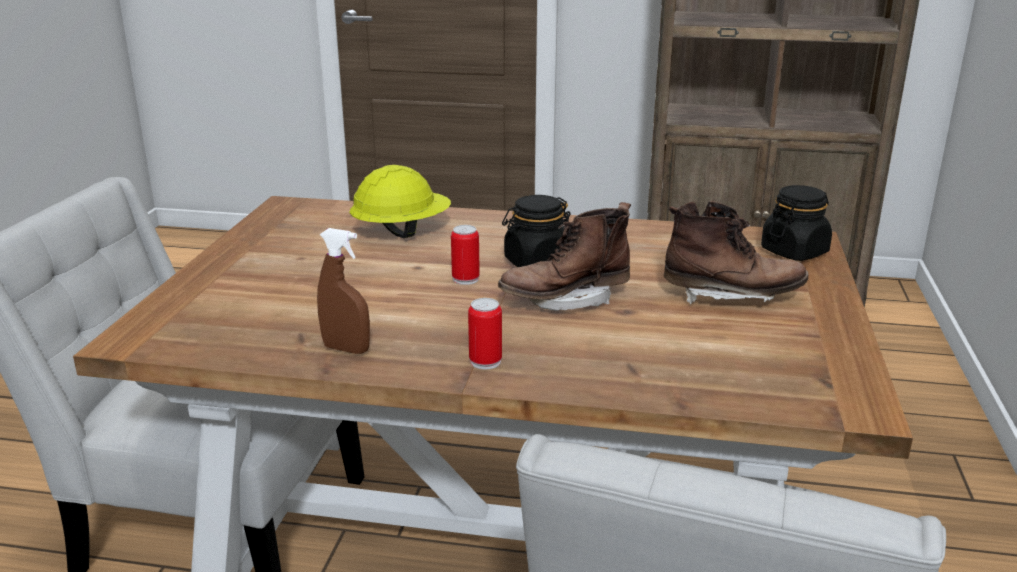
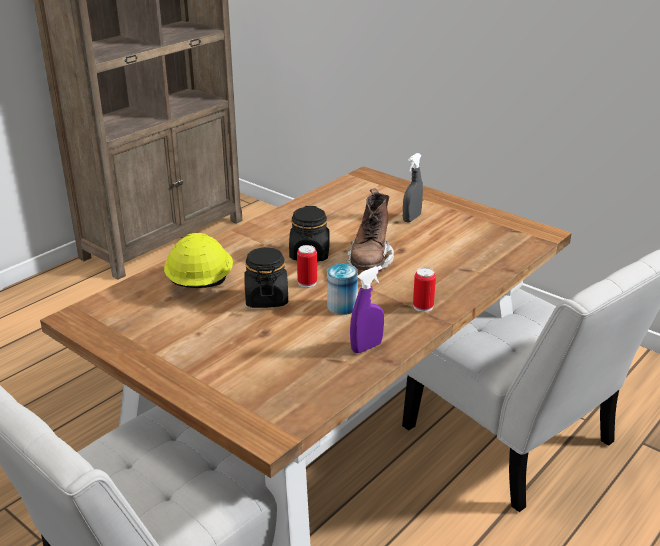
camera: 60 degrees left, 5 degrees up
(346, 349) = (366, 347): brown spray bottle -> purple spray bottle
(430, 311) = (342, 306): none -> can
(731, 296) = (411, 218): brown boot -> grey spray bottle
(794, 251) = (376, 184): black jar -> black jar (266, 298)

